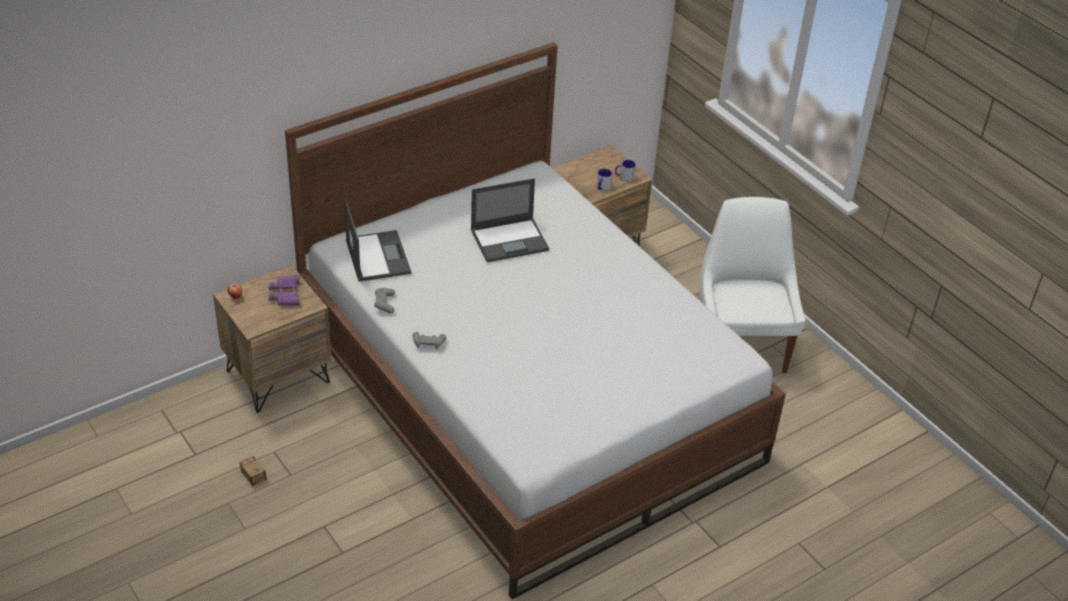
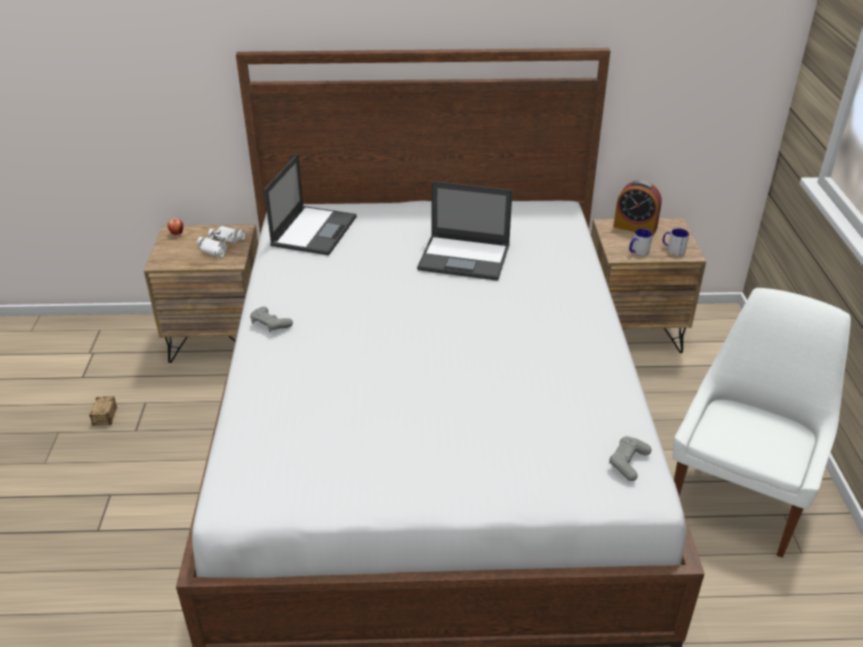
camera: 35 degrees right, 5 degrees down
(286, 294) = (221, 245): purple binoculars -> white binoculars
(384, 303) = (272, 273): grey game controller -> grey game controller (628, 462)
(584, 166) = (635, 227): none -> alarm clock

